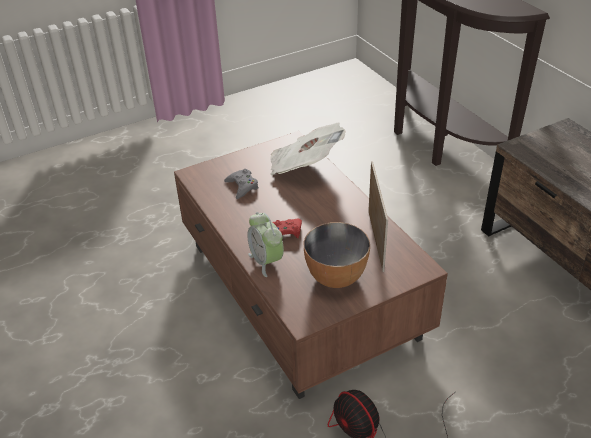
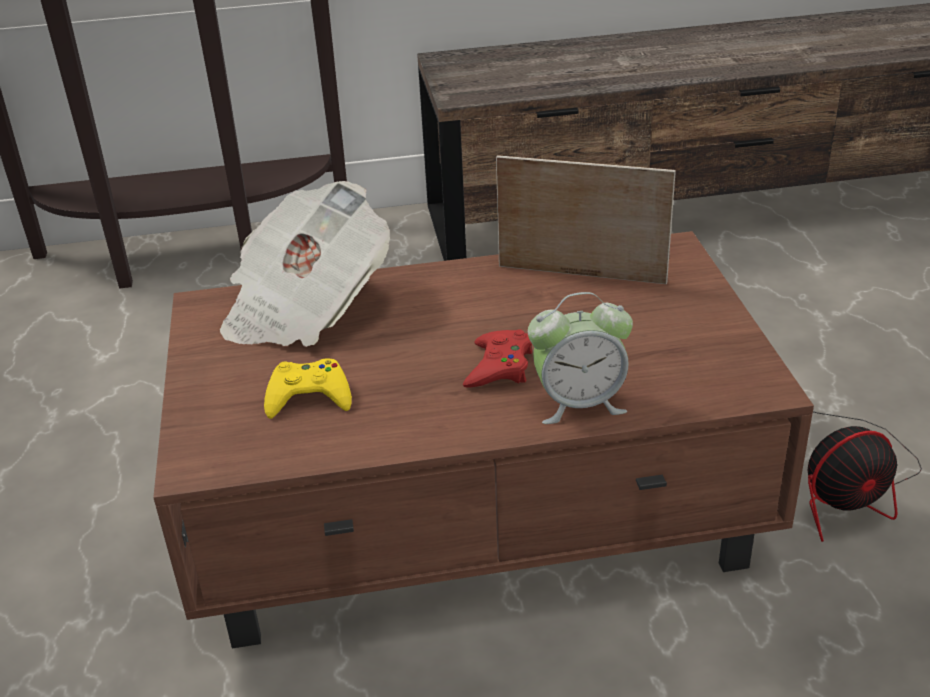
camera: 70 degrees left, 5 degrees down
(242, 186) = (309, 396): grey game controller -> yellow game controller
(335, 277) = (660, 332): bowl -> none

